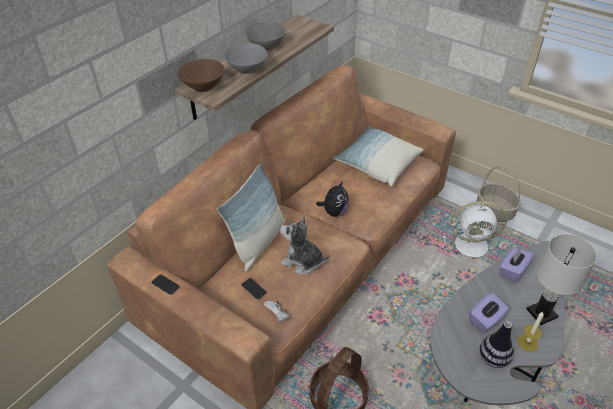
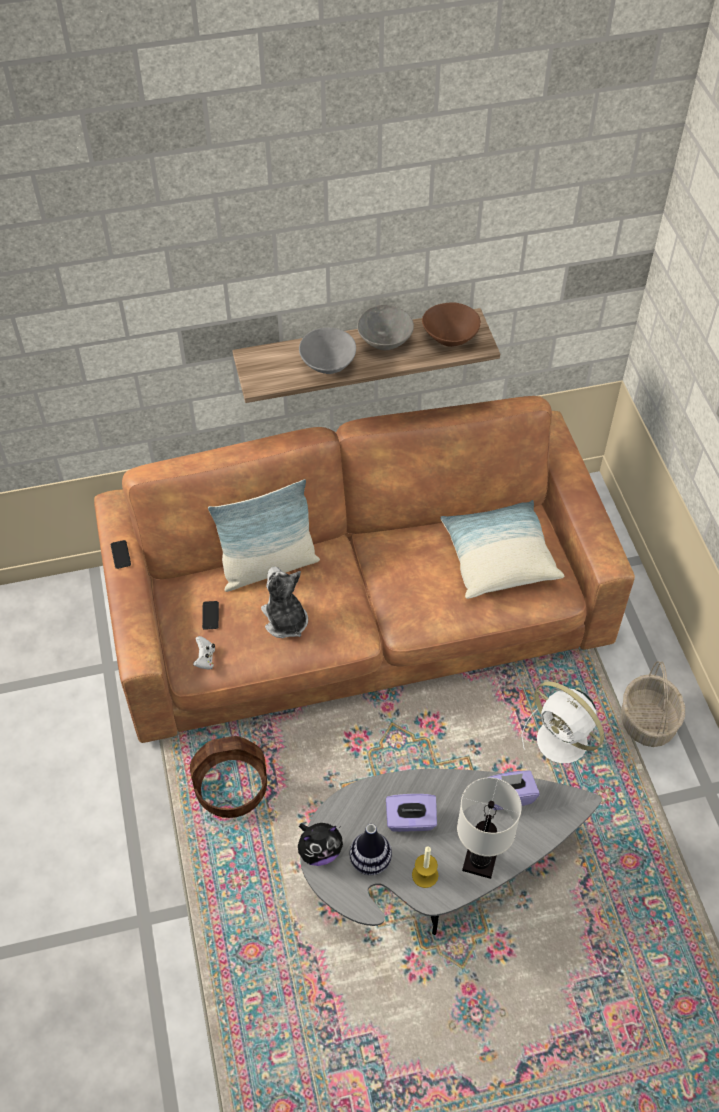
camera: 40 degrees right, 10 degrees up
(203, 87) = (261, 364): brown bowl -> brown bowl (449, 338)
(334, 212) = (385, 585): plush toy -> plush toy (319, 851)

